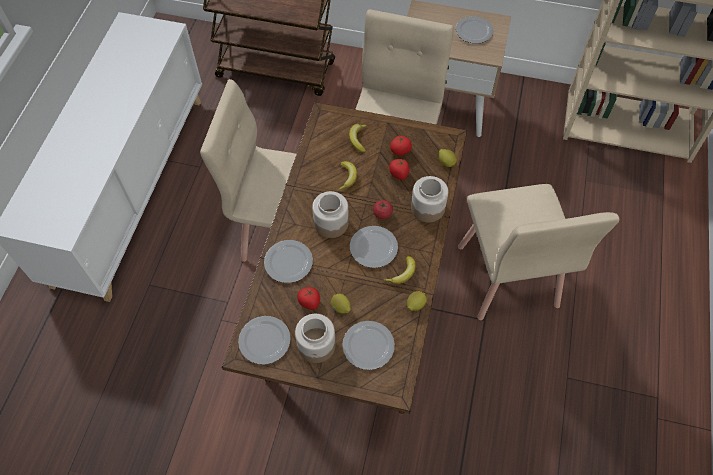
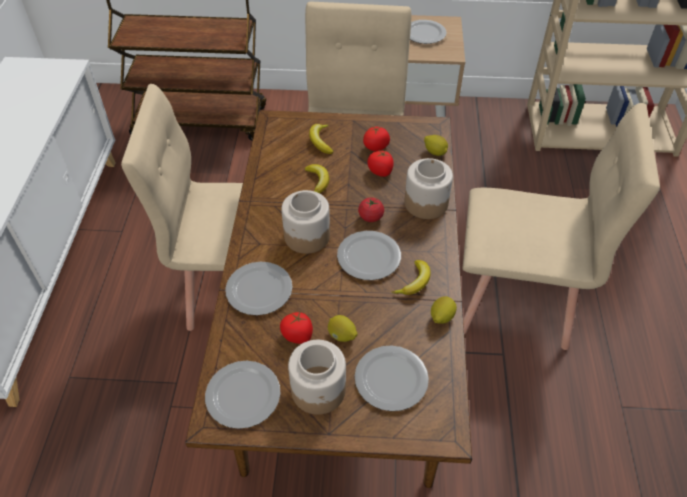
camera: 10 degrees left, 10 degrees down
(507, 276) = (516, 301): beige chair -> beige chair turned 60 degrees counterclockwise

